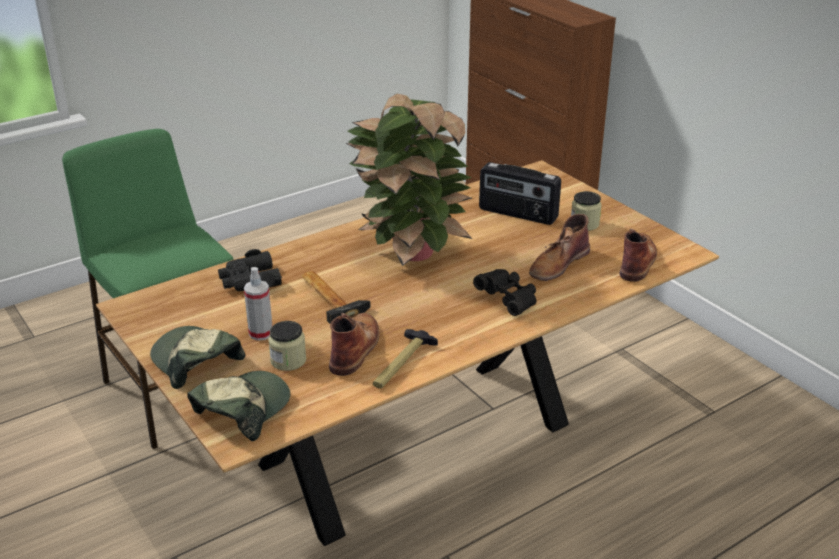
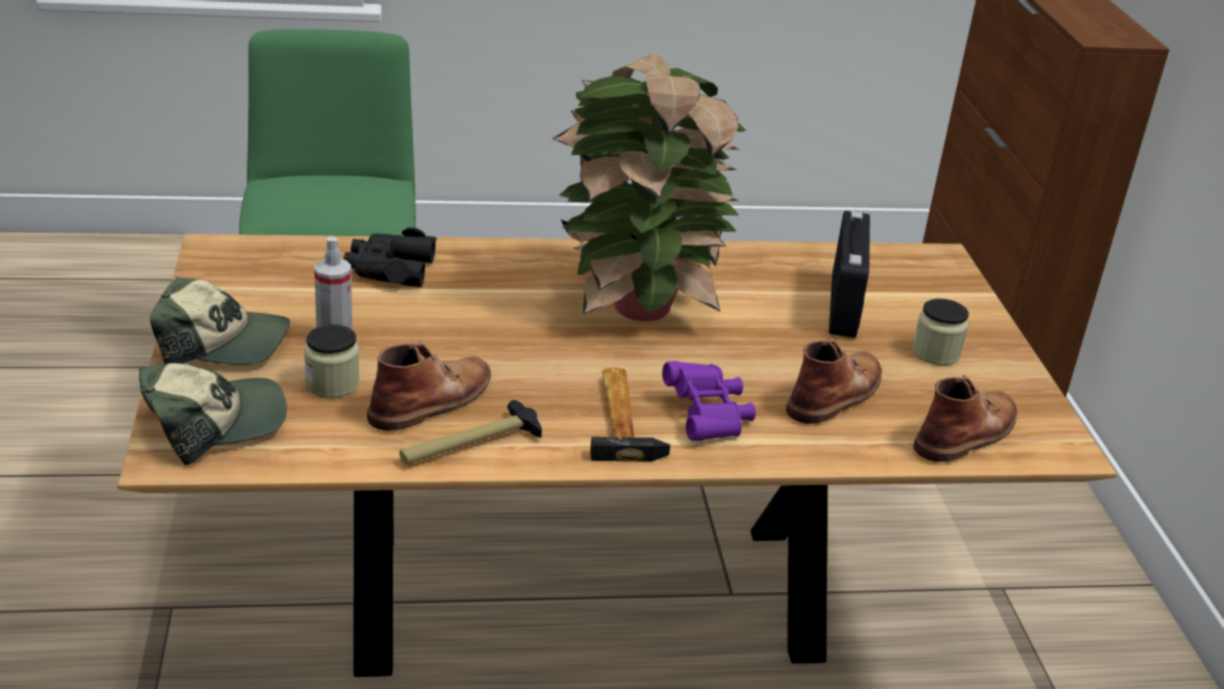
camera: 25 degrees right, 0 degrees up
(196, 361) = (223, 343): cap -> cap turned 105 degrees clockwise
(330, 297) = (468, 324): hammer -> hammer (623, 418)
(508, 300) = (707, 417): black binoculars -> purple binoculars
(517, 214) = (845, 306): radio -> radio turned 135 degrees counterclockwise
(558, 263) = (836, 393): brown boot -> brown boot turned 150 degrees clockwise

